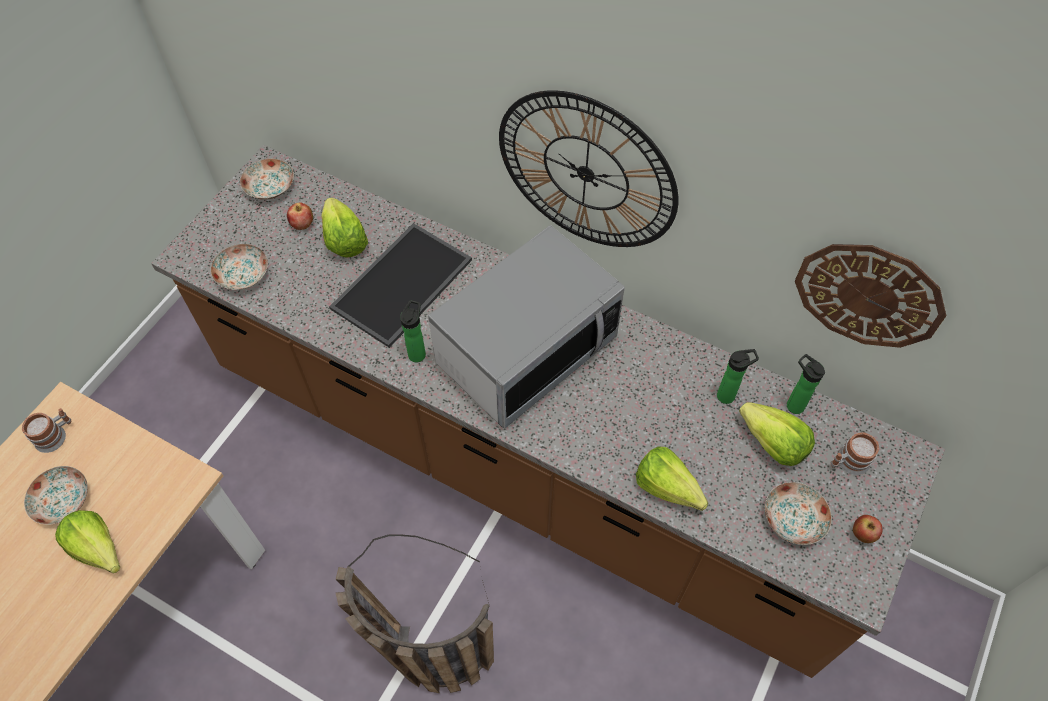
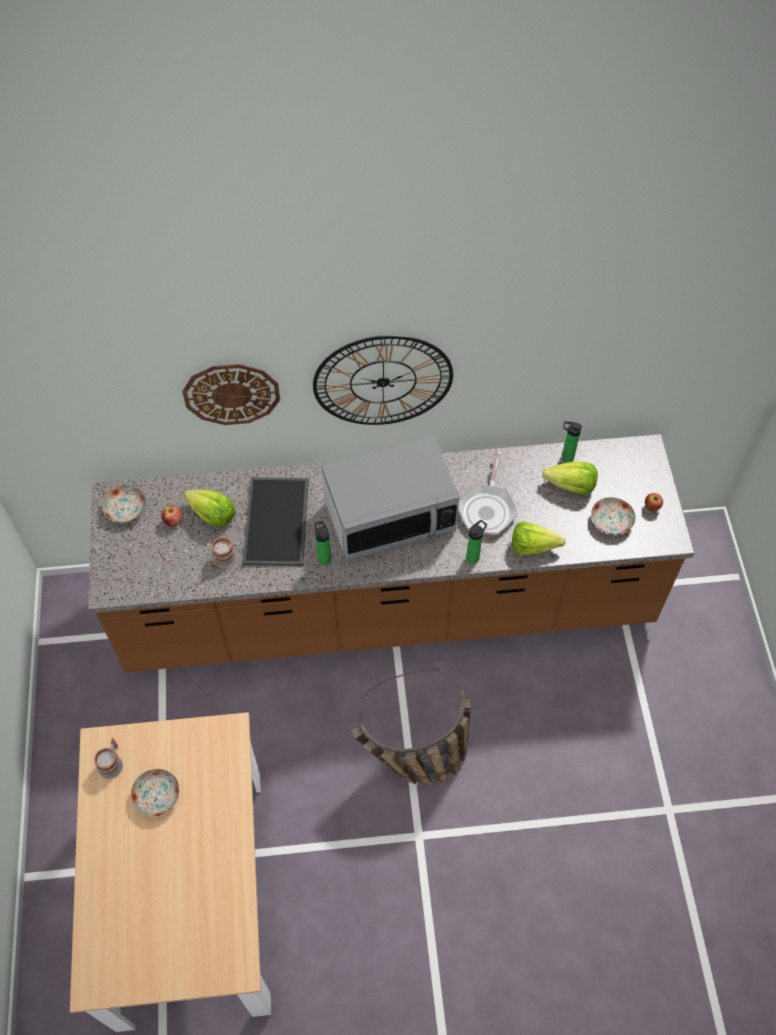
camera: 35 degrees left, 0 degrees up
(101, 554) = (214, 808): lettuce -> none
(243, 274) = (162, 577): plate -> none
(526, 350) = (389, 516): microwave -> microwave turned 60 degrees clockwise
(647, 408) = (487, 508): none -> frying pan
(728, 395) = (527, 473): bottle -> bottle (474, 556)
(848, 462) = (617, 472): mug -> mug (222, 561)
(868, 295) = (587, 368): wall clock -> wall clock (231, 393)

